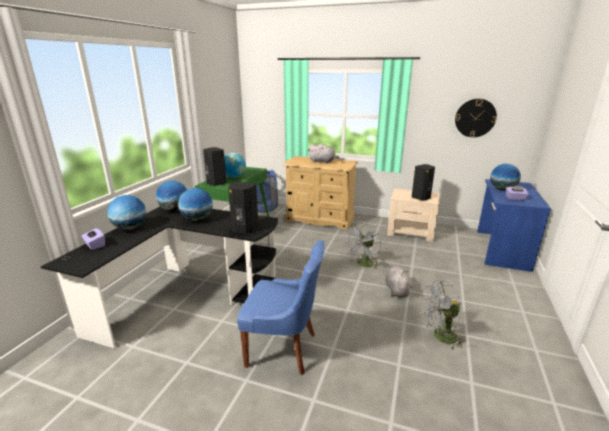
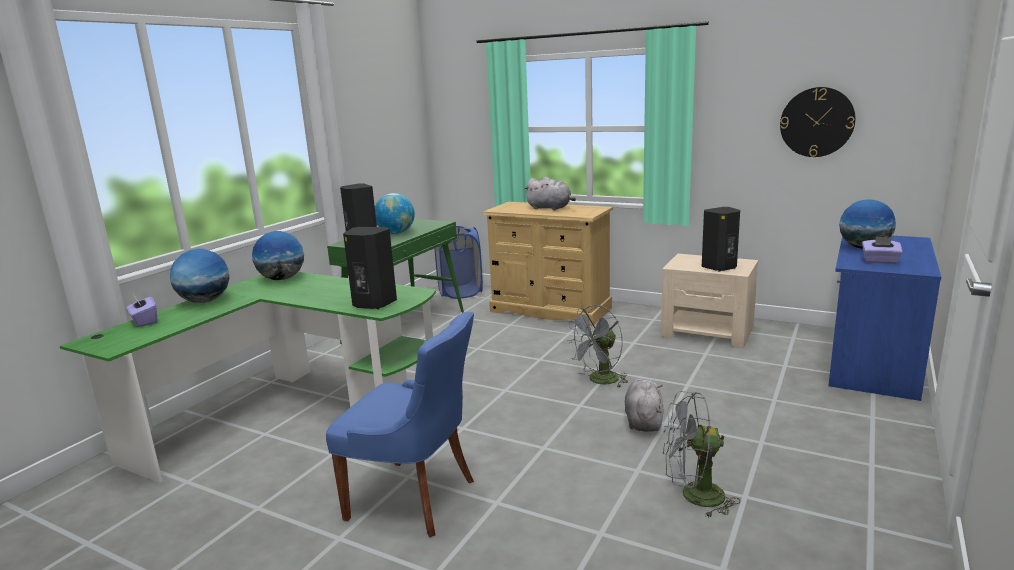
camera: 10 degrees right, 5 degrees down
(187, 294) = (292, 414): black desk -> green desk
(197, 219) = (309, 290): globe -> none

